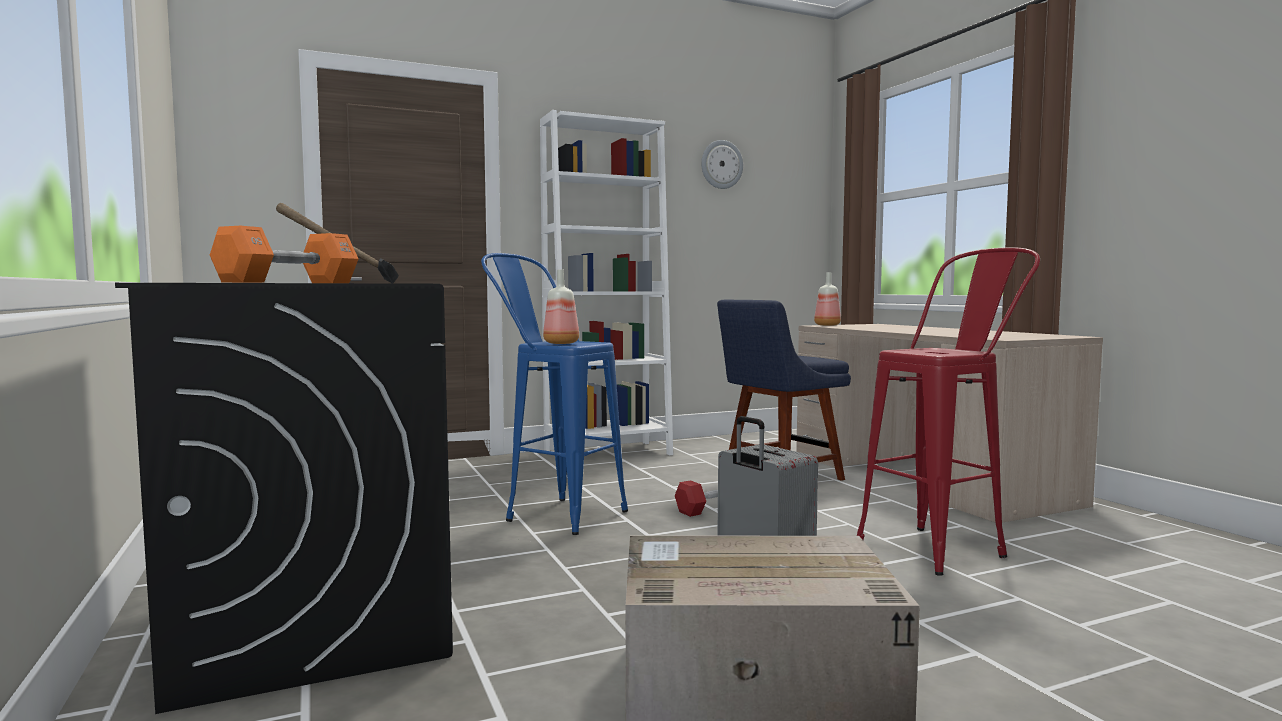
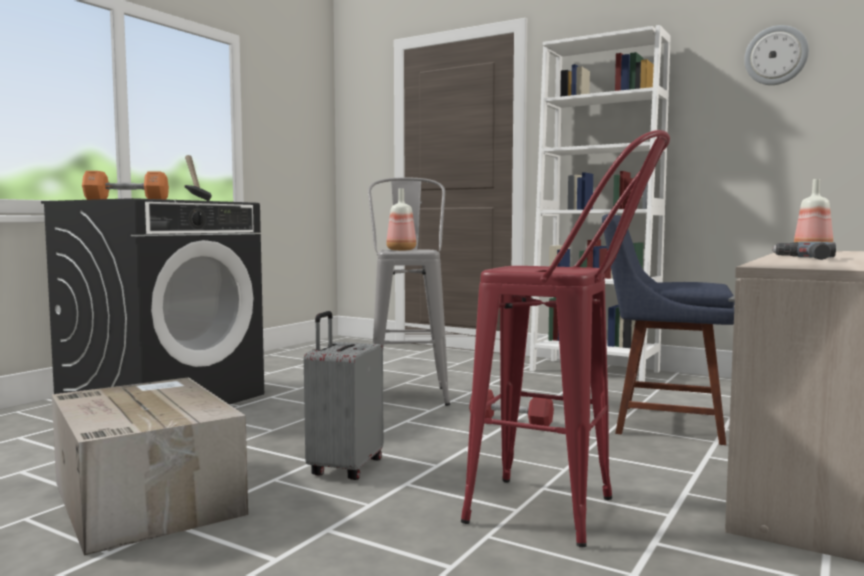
camera: 55 degrees right, 0 degrees up
(553, 513) = (408, 393): blue stool -> grey stool
(927, 332) = (805, 258): none -> power drill

